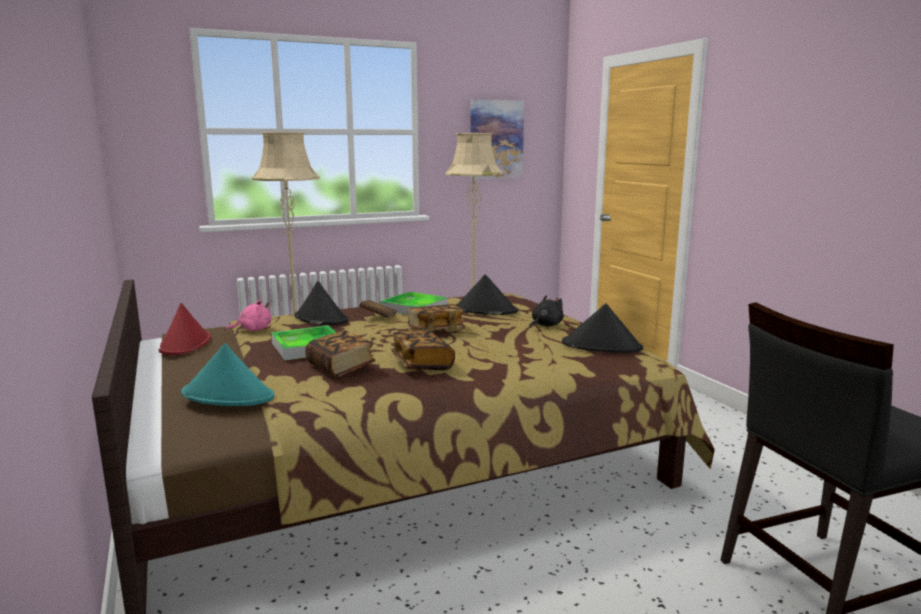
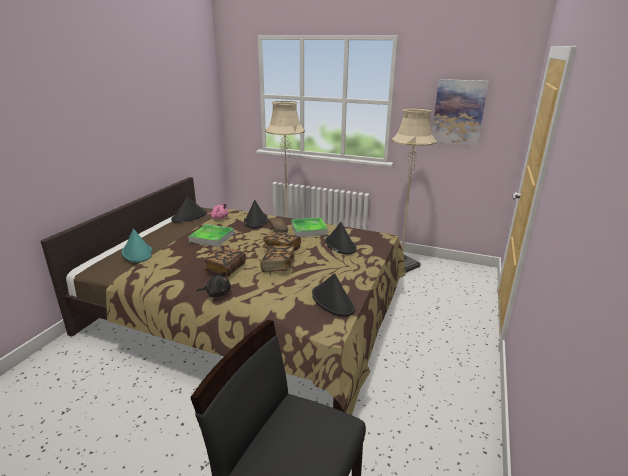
camera: 45 degrees right, 10 degrees up
(185, 344) = (189, 217): red hat -> black hat
(341, 367) = (196, 256): book -> book (278, 266)
(545, 325) = (343, 271): black plush toy -> black plush toy (217, 293)

